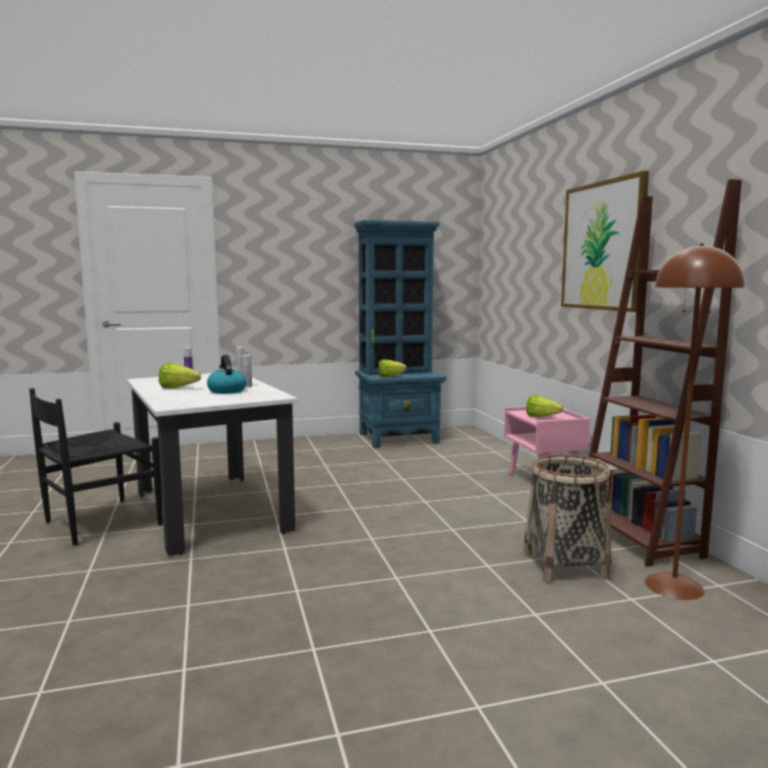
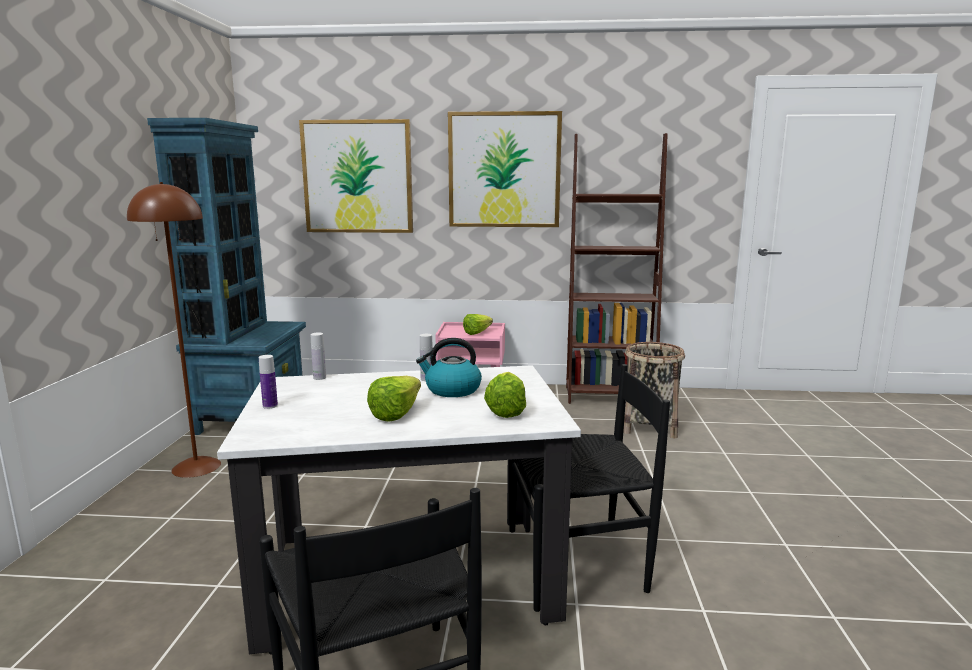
camera: 70 degrees left, 5 degrees up
(243, 554) = (577, 563): none -> black chair
(392, 376) = (266, 337): lettuce -> lettuce (508, 408)
(522, 259) = (357, 177): none -> picture
(673, 586) = (686, 407): brown floor lamp -> brown floor lamp (196, 467)

